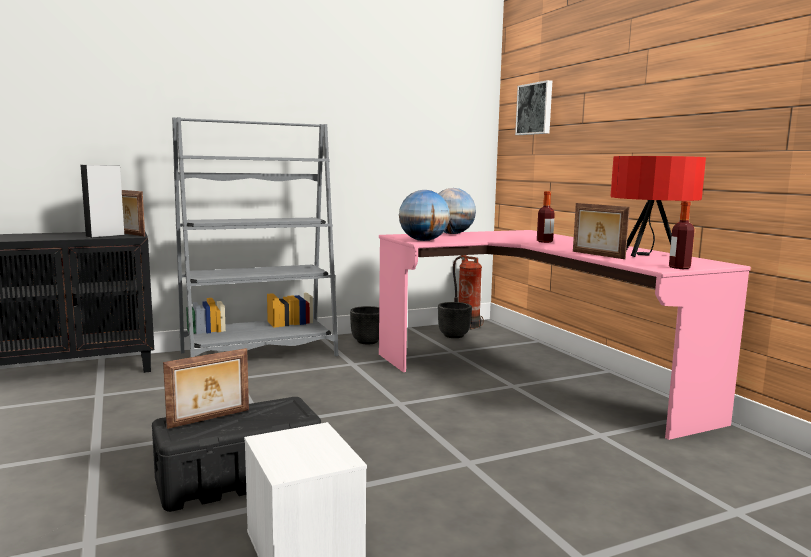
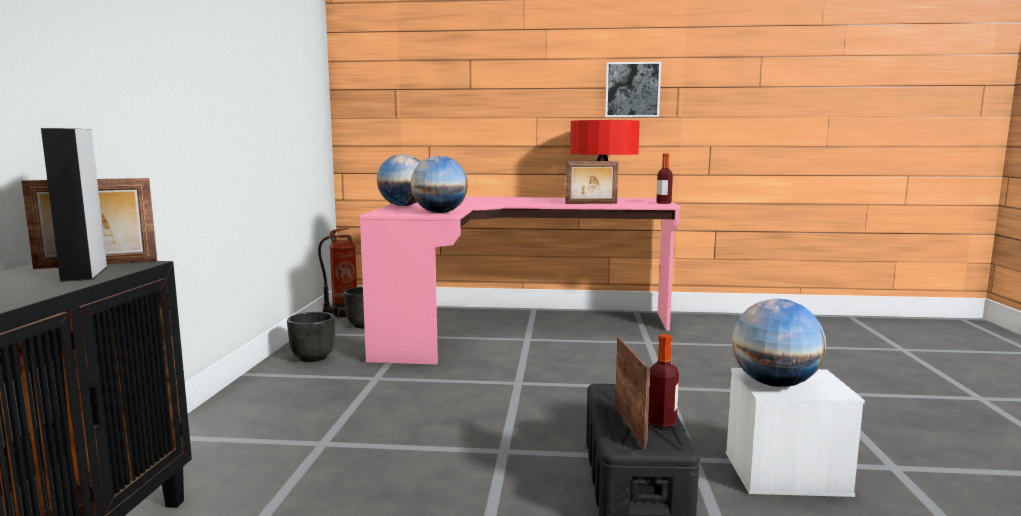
camera: 60 degrees left, 0 degrees up
(259, 354) = (249, 416): grey bookcase -> none
(289, 442) = (775, 384): none -> globe
(535, 109) = (398, 70): picture -> picture (632, 90)
(544, 241) = (501, 201): bottle -> bottle (661, 422)

